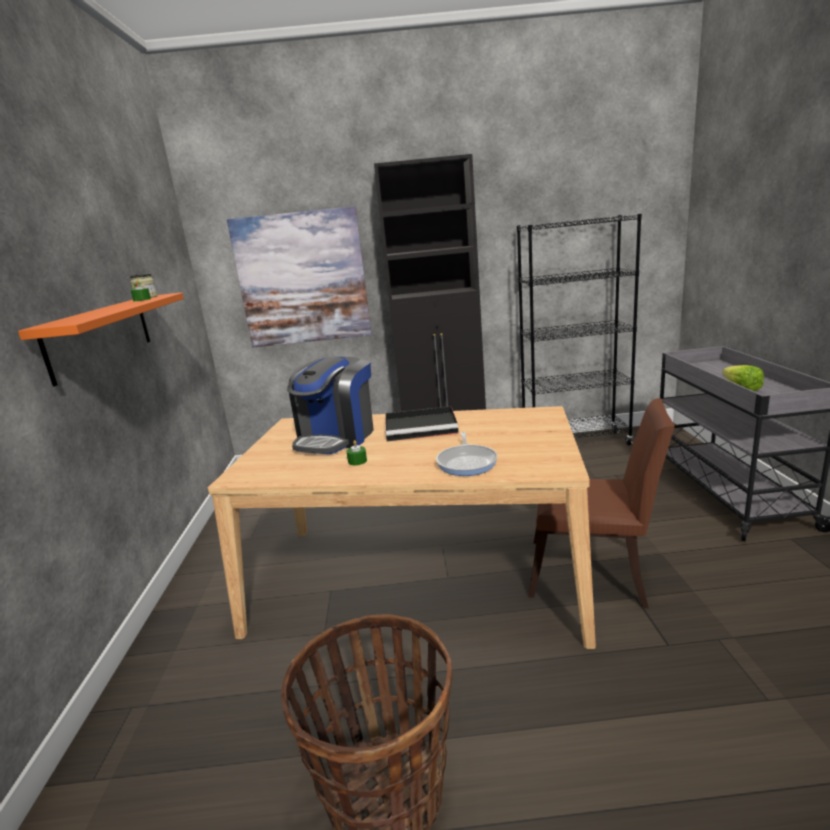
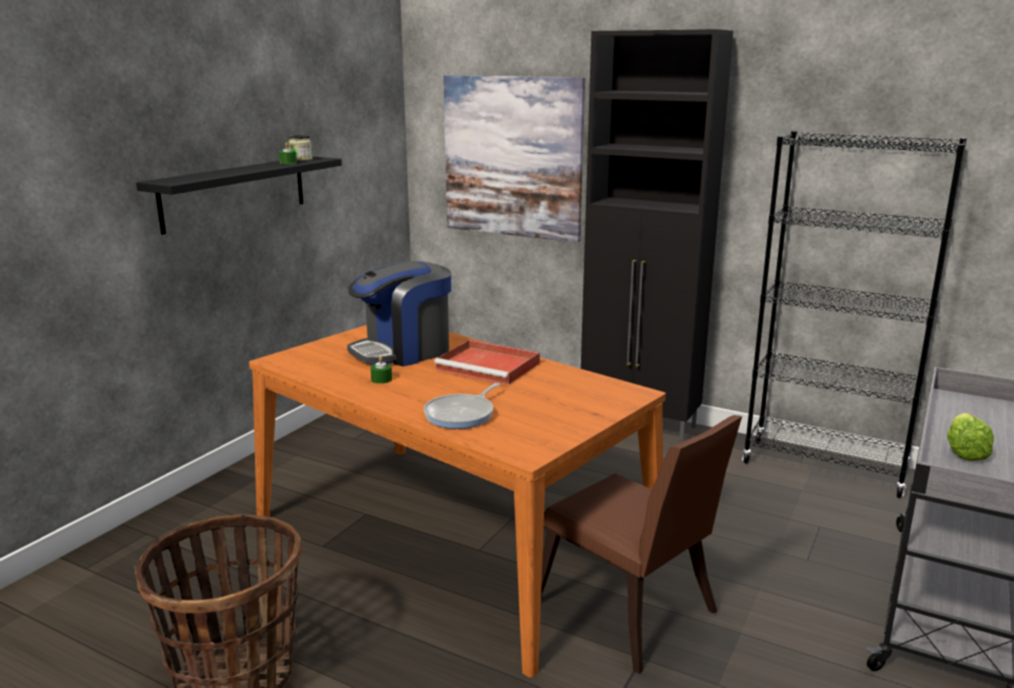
camera: 30 degrees right, 0 degrees up
(101, 335) = (235, 193): orange shelf -> black shelf
(418, 578) = (451, 538): beige dining table -> orange dining table
(422, 427) = (490, 366): black tray -> red tray

